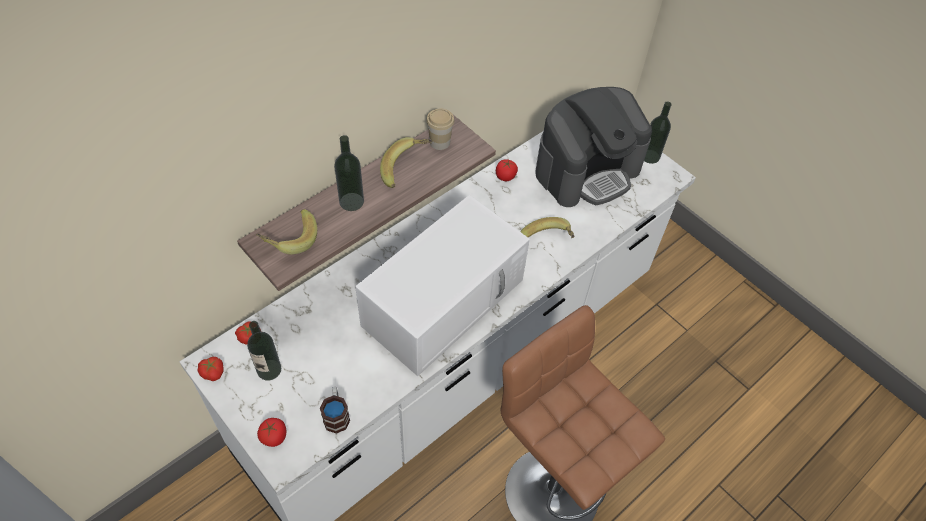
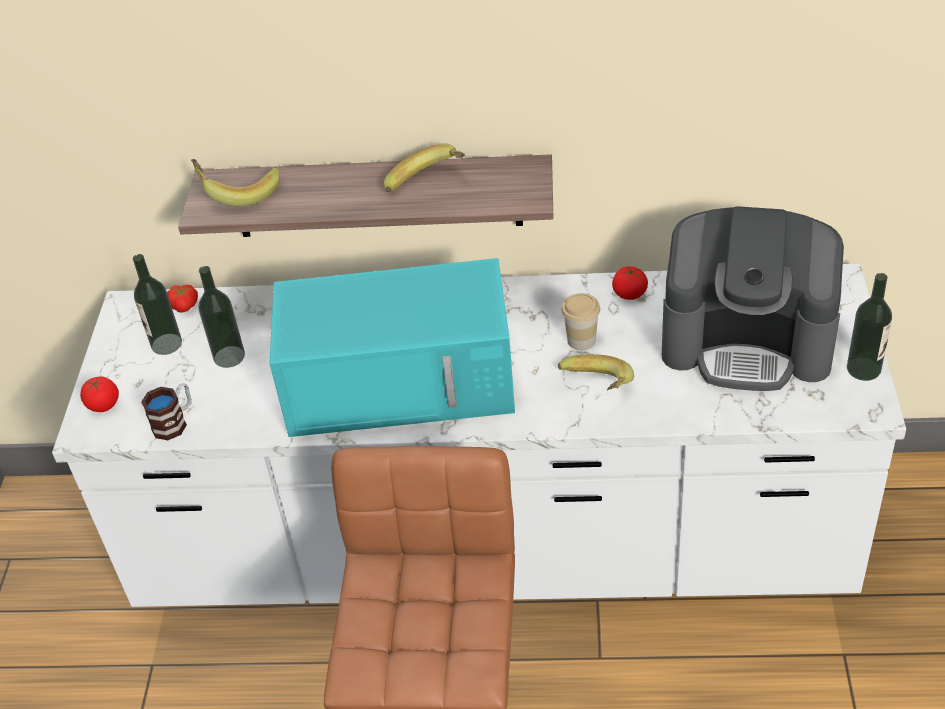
camera: 50 degrees right, 10 degrees down
(213, 372) = (121, 317): tomato -> none
(351, 201) = (336, 187): bottle -> bottle (229, 356)
(440, 142) = (498, 174): cup -> cup (581, 340)
(444, 300) = (403, 382): white microwave -> turquoise microwave

